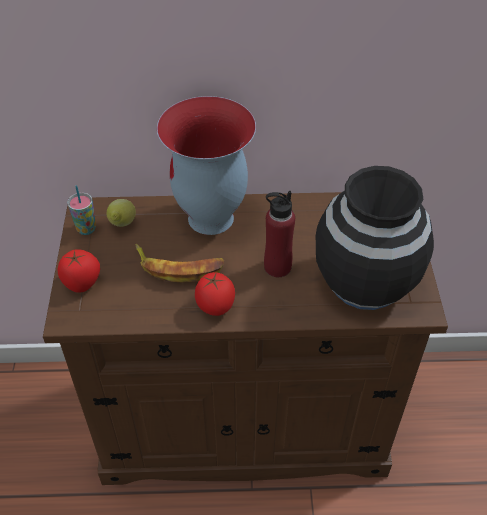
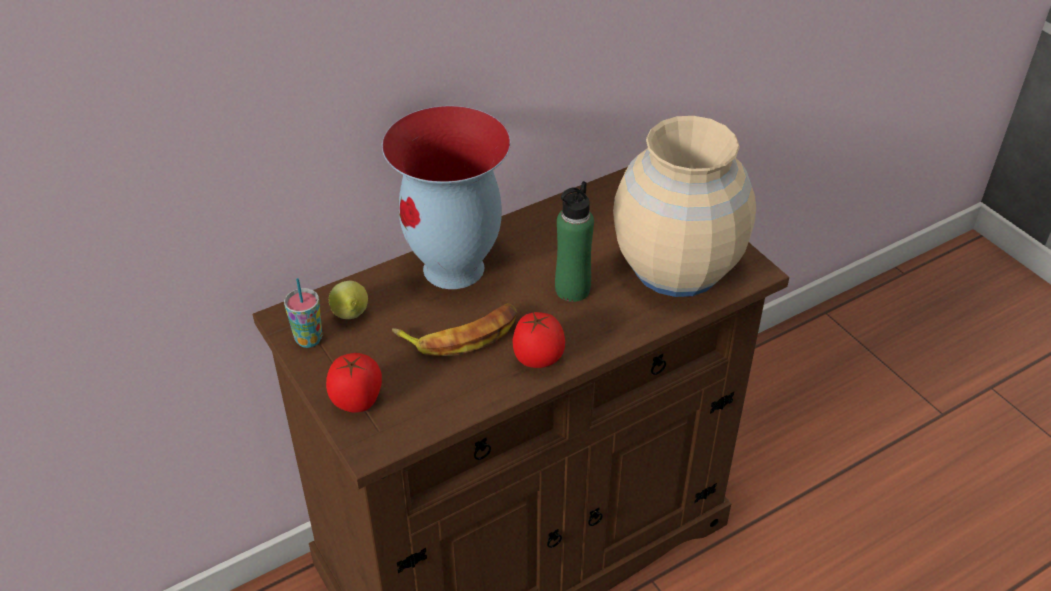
camera: 30 degrees left, 5 degrees down
(277, 267) = (572, 289): red bottle -> green bottle
(366, 282) = (677, 267): black vase -> beige vase

